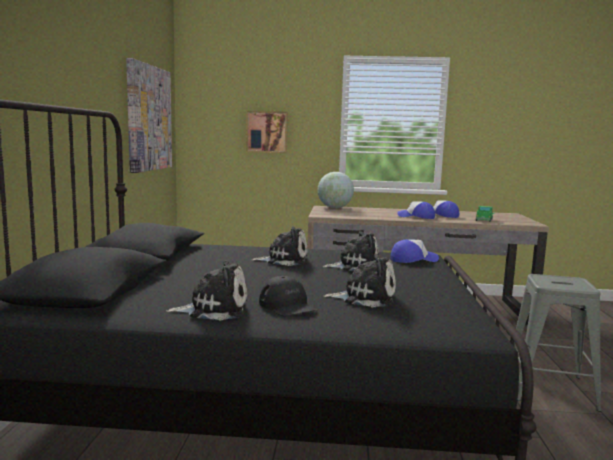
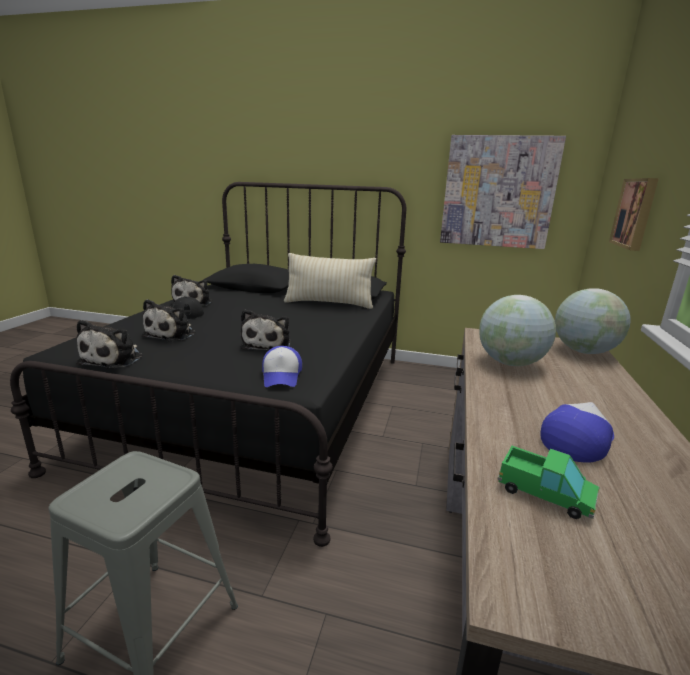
camera: 100 degrees right, 10 degrees up
(199, 256) = (329, 304): none -> beige pillow
(284, 260) = (304, 323): plush toy -> plush toy (114, 359)
(368, 215) = (510, 363): none -> globe
(416, 217) = (523, 401): cap -> none

